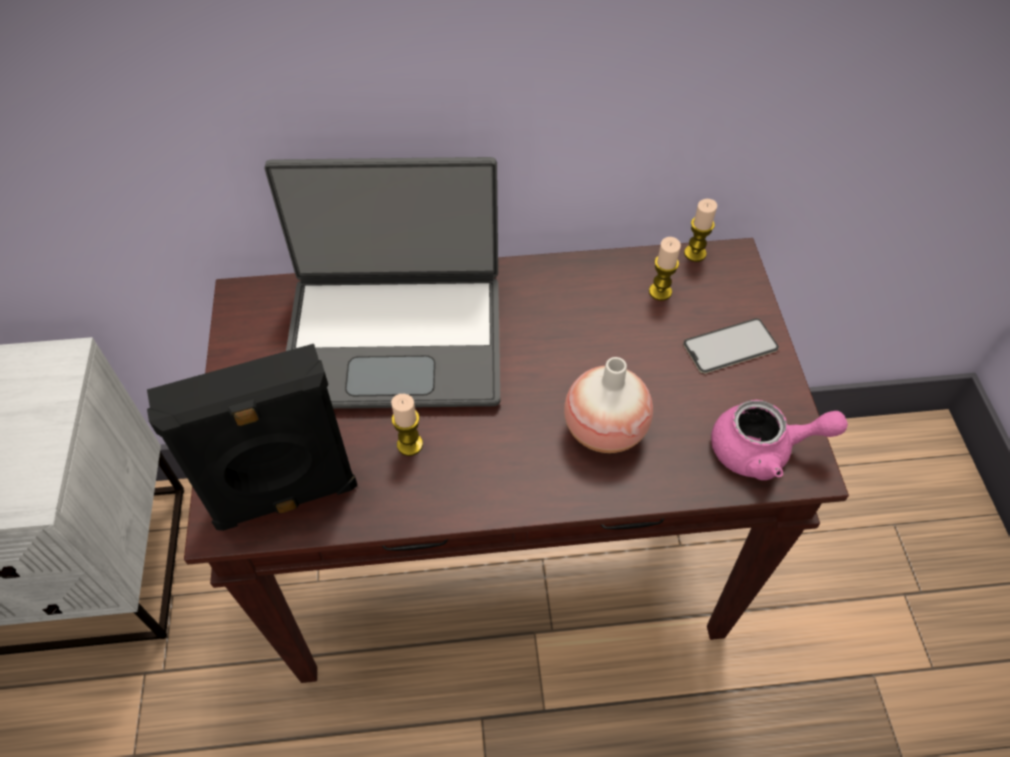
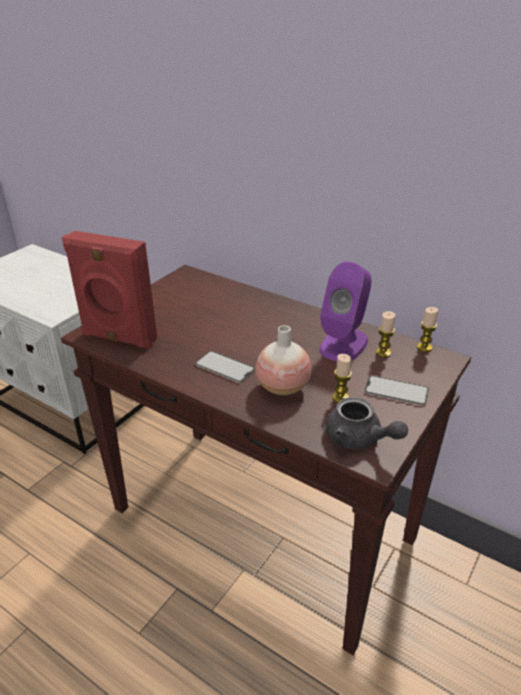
camera: 40 degrees right, 20 degrees down
(286, 498) = (118, 338): black speaker -> red speaker
(396, 339) = (229, 312): laptop -> none
(410, 444) = (188, 347): candle -> candle (340, 398)
(498, 446) = (225, 367): none -> phone
(602, 305) = (344, 344): none -> purple speaker
(763, 450) = (359, 439): pink teapot -> grey teapot

